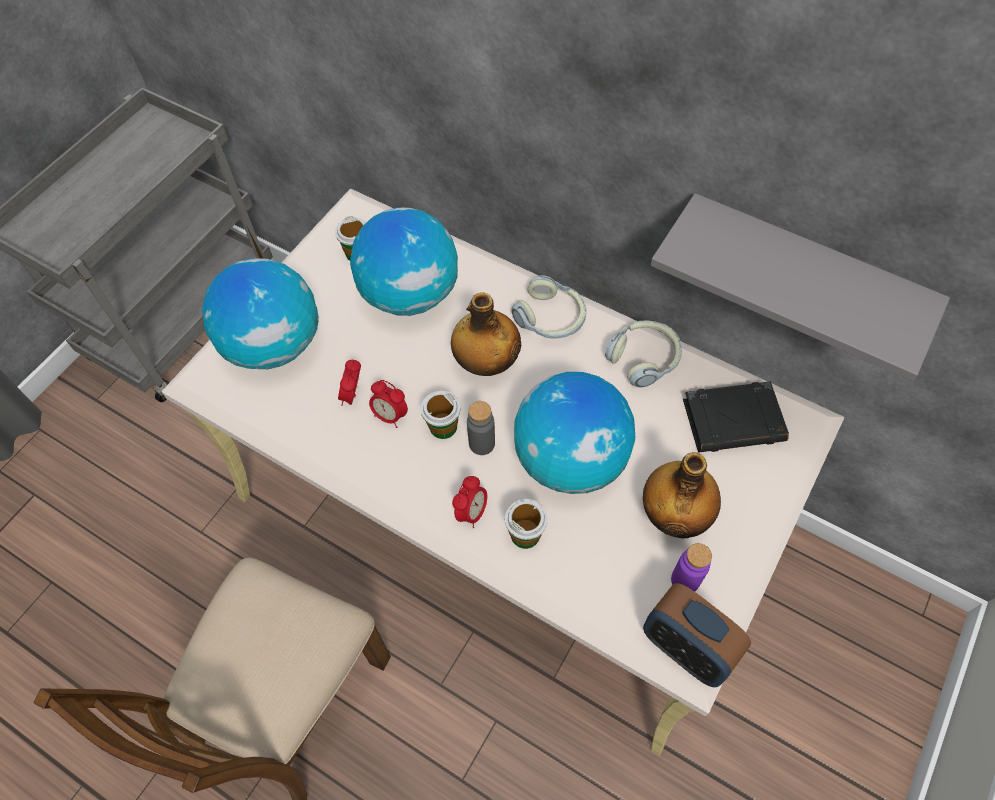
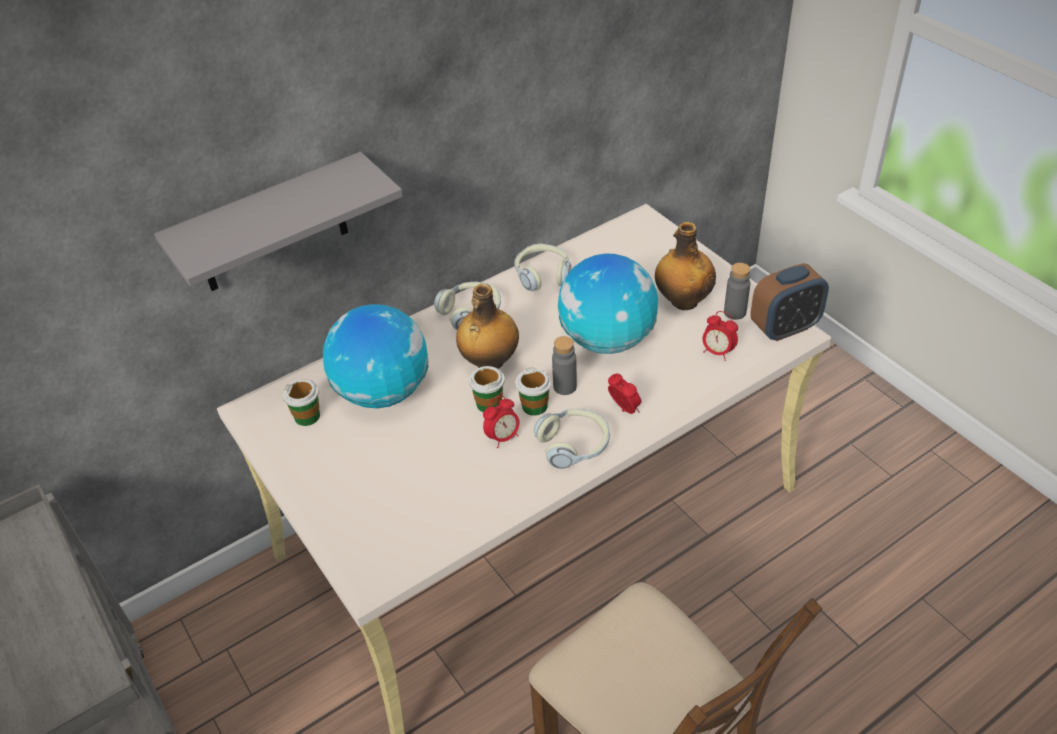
camera: 65 degrees left, 15 degrees down
(274, 344) = (369, 504): globe -> none
(353, 395) = (466, 458): alarm clock -> alarm clock (717, 352)
(404, 482) = (574, 445): none -> headphones
(525, 534) = (659, 384): cup -> cup (489, 403)
(685, 580) = (735, 312): purple bottle -> grey bottle
(734, 420) = (623, 248): black book -> none
(801, 275) = (582, 125): grey shelf -> grey shelf (271, 226)

